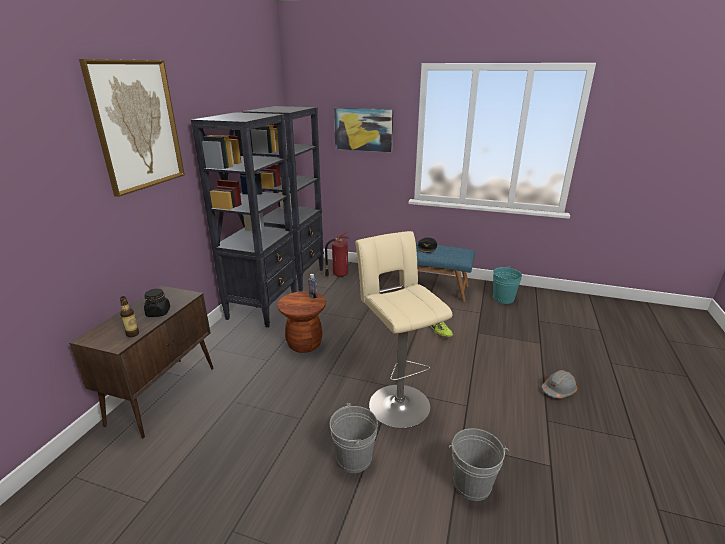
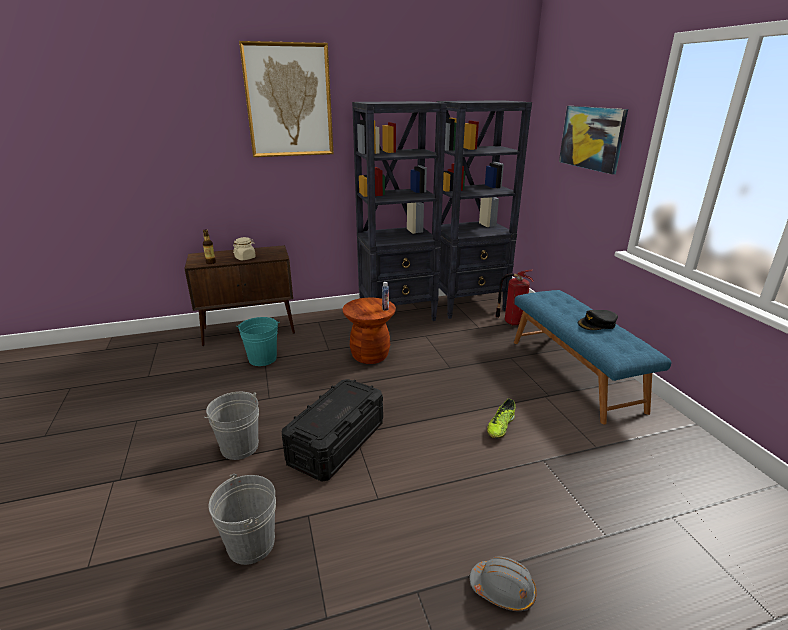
camera: 55 degrees right, 0 degrees up
(158, 312) = (245, 258): black jar -> beige jar
(396, 402) = (337, 443): beige stool -> black storage box
(503, 298) = (673, 458): turquoise bucket -> turquoise bucket (262, 359)

